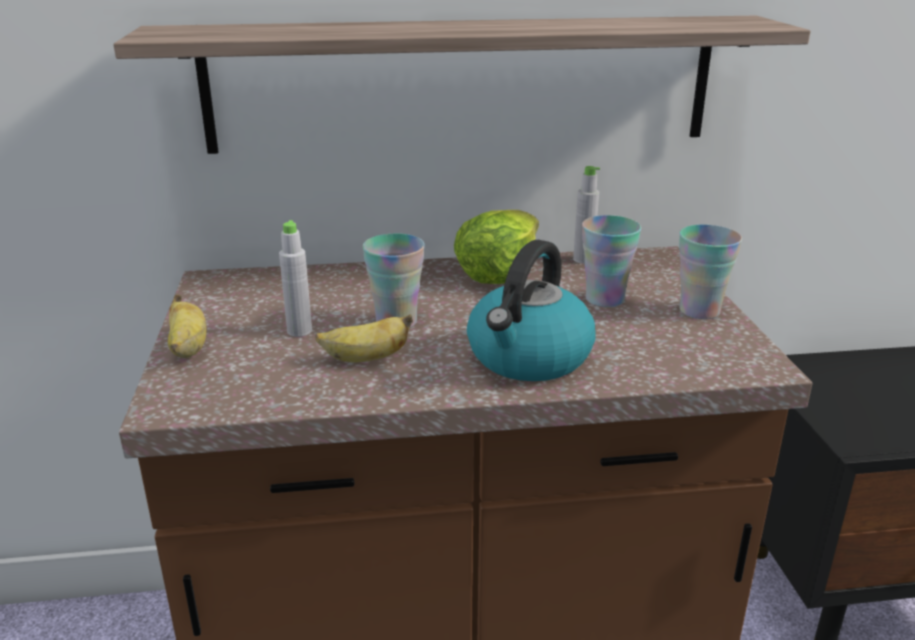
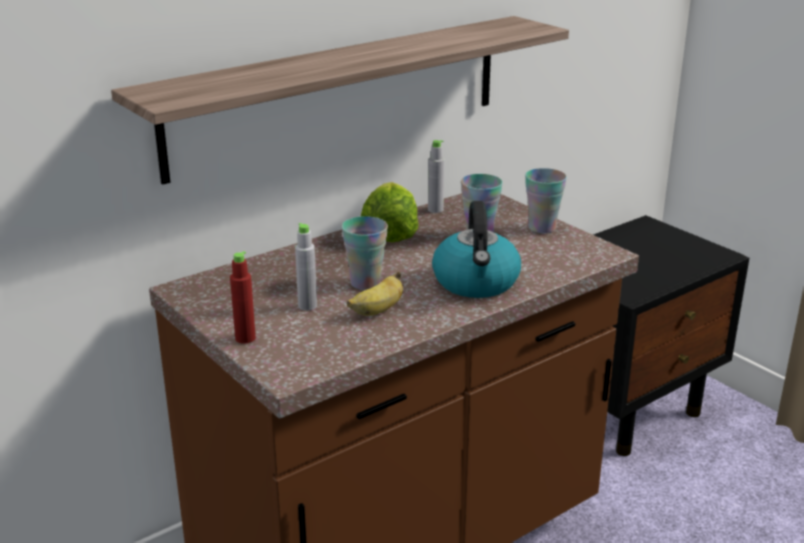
camera: 30 degrees left, 0 degrees up
(188, 348) = (245, 338): banana -> red bottle

